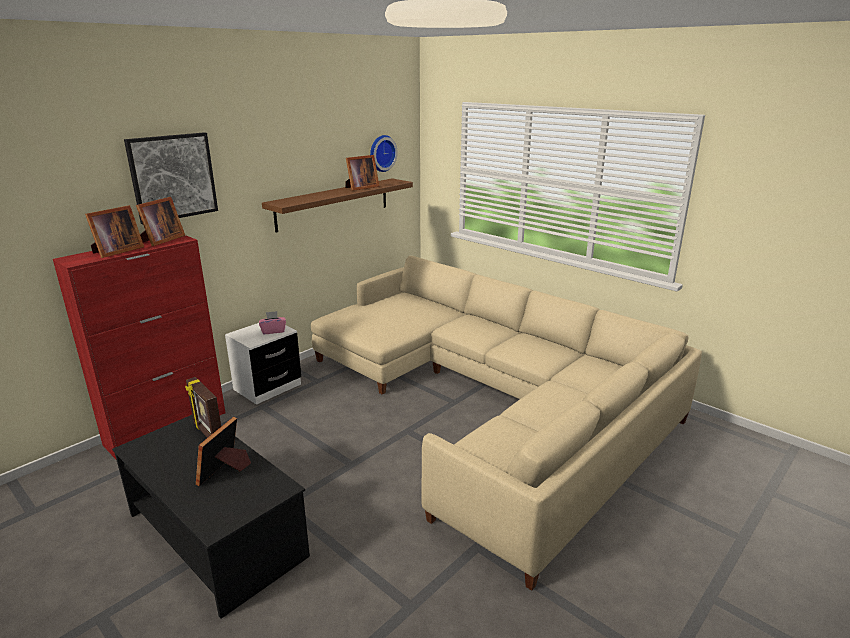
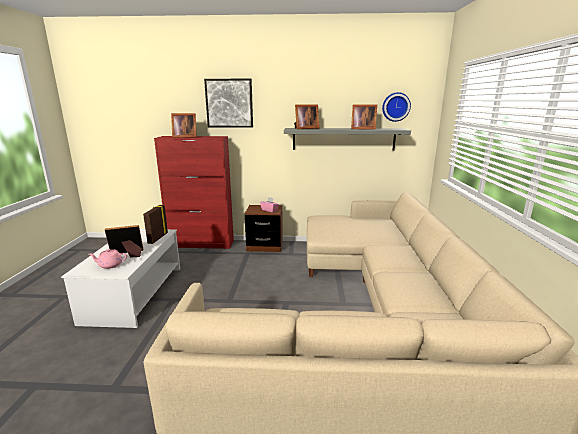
camera: 50 degrees right, 5 degrees down
(161, 240) = (210, 136): picture frame -> picture frame (305, 128)
(217, 535) = (134, 294): black coffee table -> white coffee table
(240, 494) = (110, 265): none -> pink teapot
(267, 387) = (265, 246): white nightstand -> brown nightstand
(333, 204) = (343, 139): brown shelf -> grey shelf

